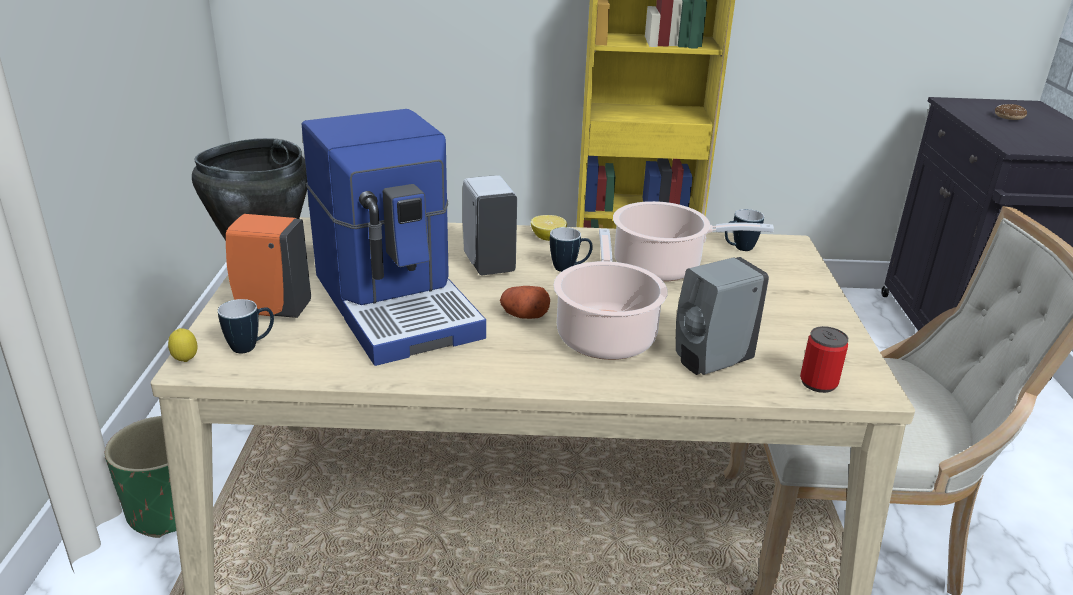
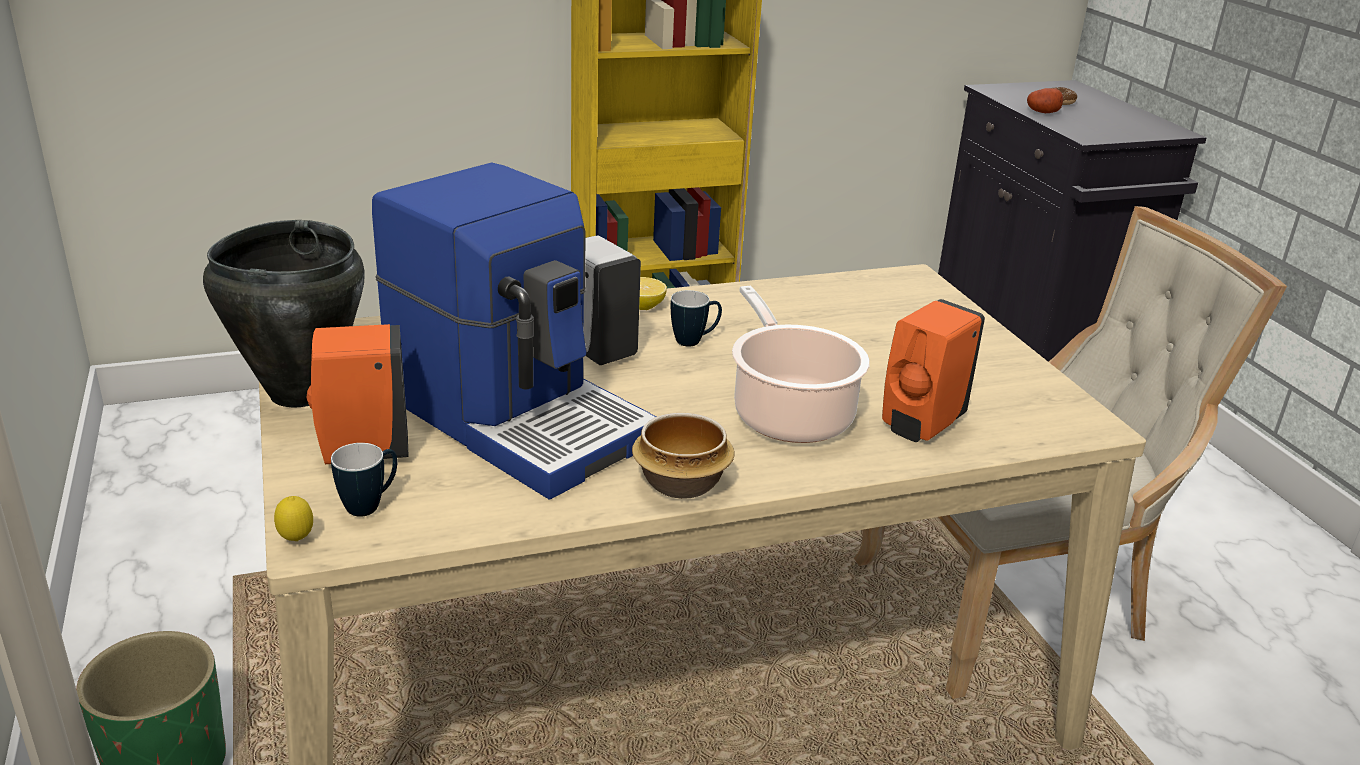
camera: 20 degrees left, 0 degrees up
(479, 373) = (680, 484): none -> bowl
(523, 315) = (682, 406): potato -> potato (1042, 112)
(663, 267) = (798, 323): cooking pot -> none
(710, 362) = (920, 425): grey soap dispenser -> orange soap dispenser
(739, 248) = (864, 289): mug -> none
(818, 383) = (1041, 428): can -> none

